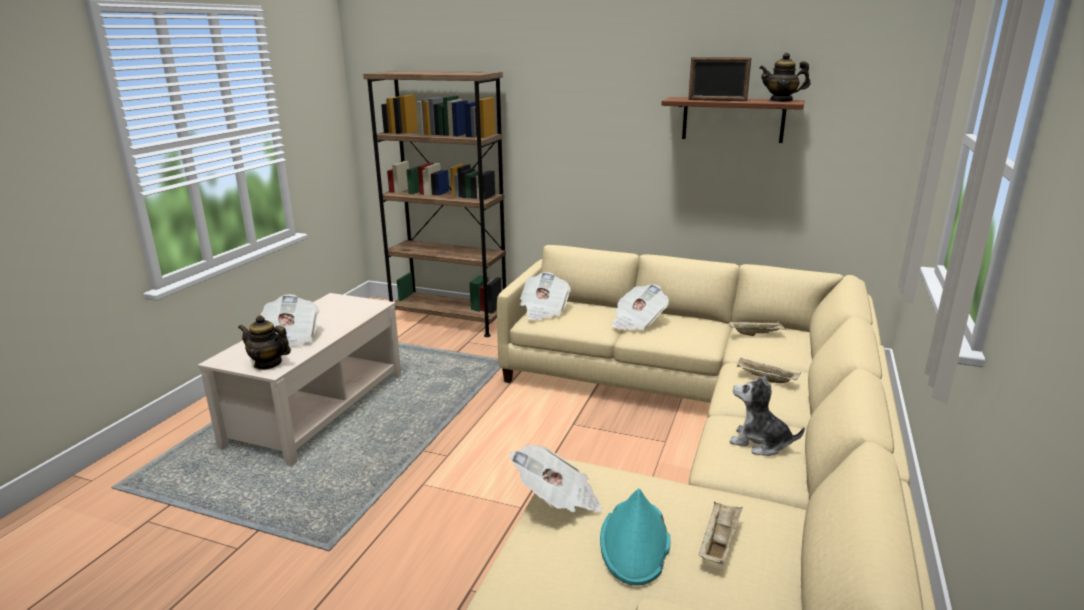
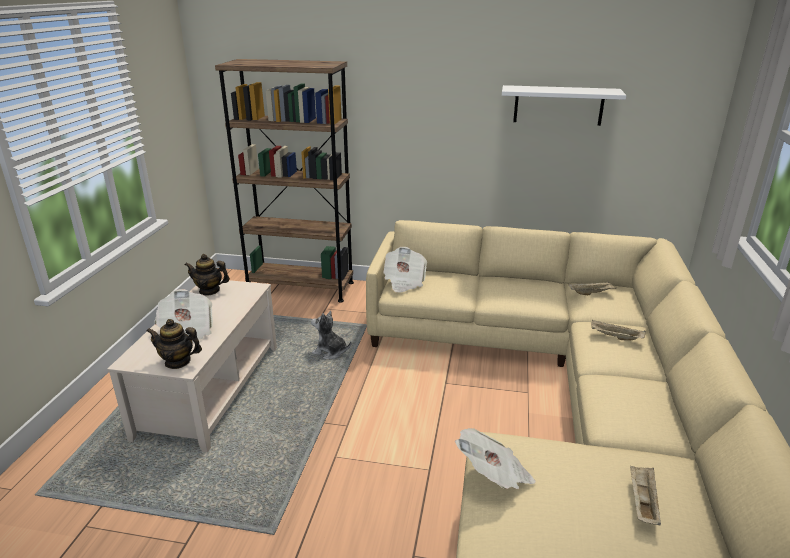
camera: 10 degrees left, 5 degrees up
(635, 542) = (576, 510): turquoise hat -> none
(637, 322) = (488, 288): newspaper -> none
(717, 100) = (550, 90): picture frame -> none
(733, 119) = (558, 105): brown shelf -> white shelf
(760, 443) = (635, 400): plush toy -> plush toy (330, 352)
(781, 101) = (603, 90): teapot -> teapot (209, 290)

